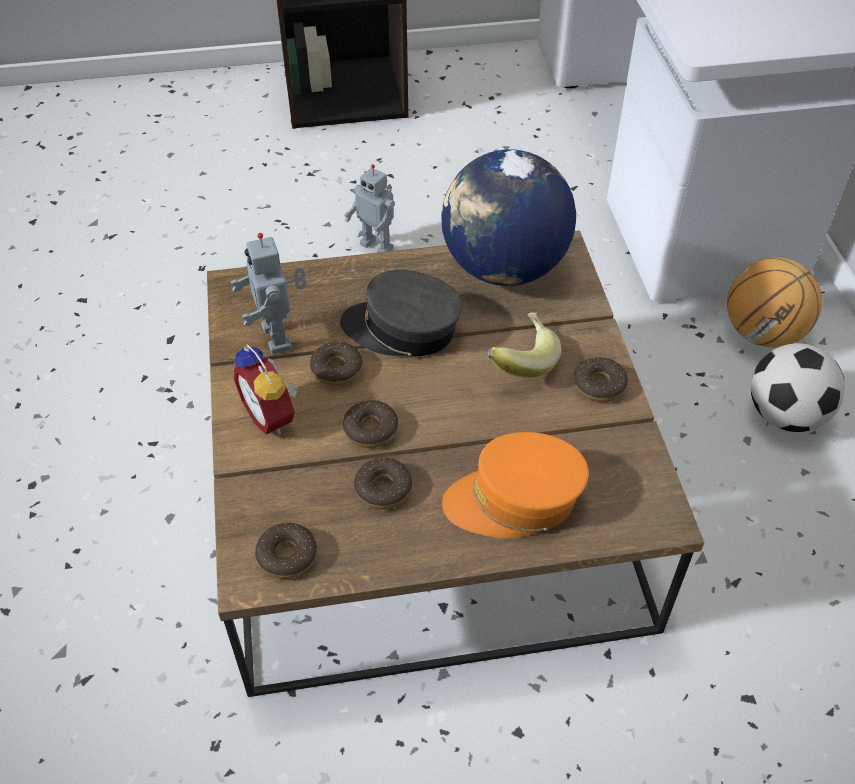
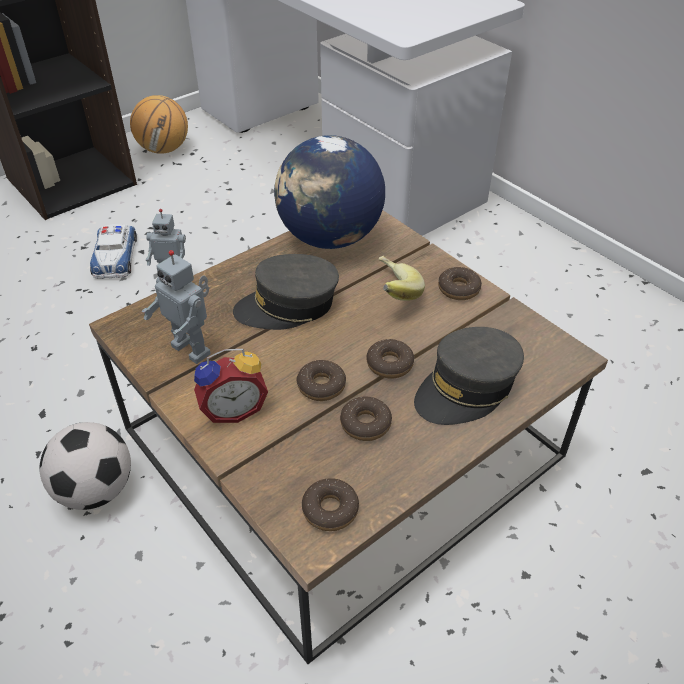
camera: 30 degrees left, 5 degrees down
(272, 415) = (233, 409): alarm clock -> alarm clock turned 45 degrees counterclockwise
(334, 197) = (115, 257): none -> toy car
(336, 369) = (259, 354): donut -> donut (389, 364)
(515, 500) = (466, 388): orange cap -> grey cap
(763, 334) = (482, 241): basketball -> basketball (164, 149)
(785, 415) = (532, 285): football -> football (96, 490)

